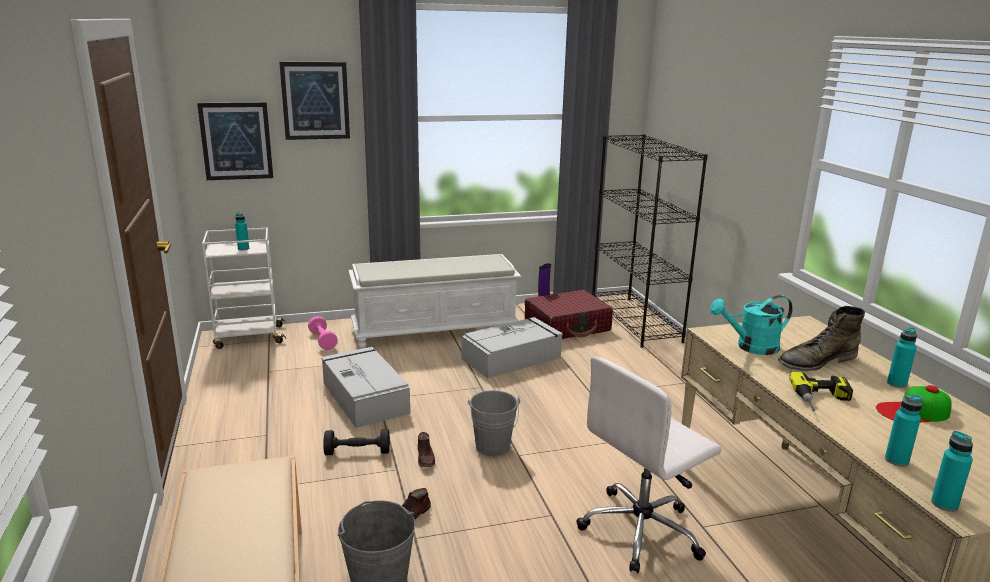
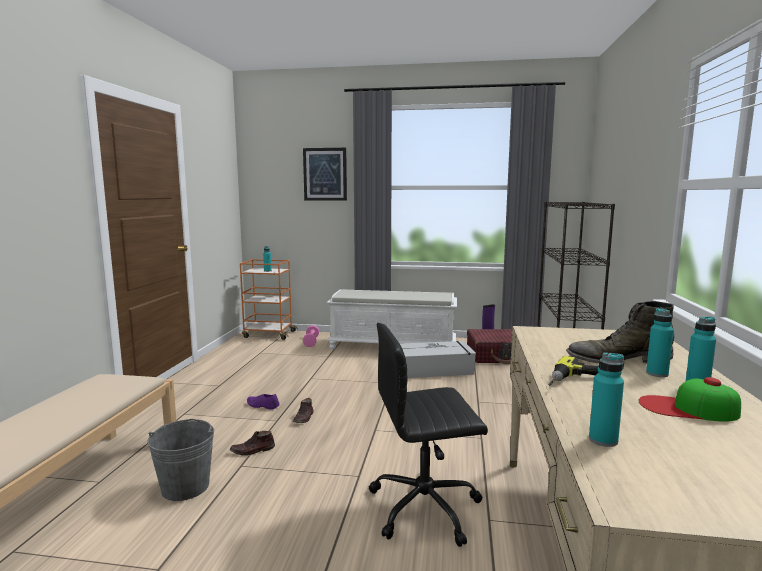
camera: 25 degrees right, 10 degrees down
(236, 141) = (274, 200): picture -> none
(248, 337) = (268, 334): white cart -> orange cart
(357, 452) = (262, 405): black dumbbell -> purple shoe
(364, 397) = (303, 375): grey storage box -> none
(493, 449) = (359, 422): grey bucket -> none
(642, 530) = (426, 507): white office chair -> black office chair
(750, 347) = (557, 342): turquoise watering can -> none
(944, 504) = (613, 489): turquoise bottle -> turquoise bottle (657, 374)

